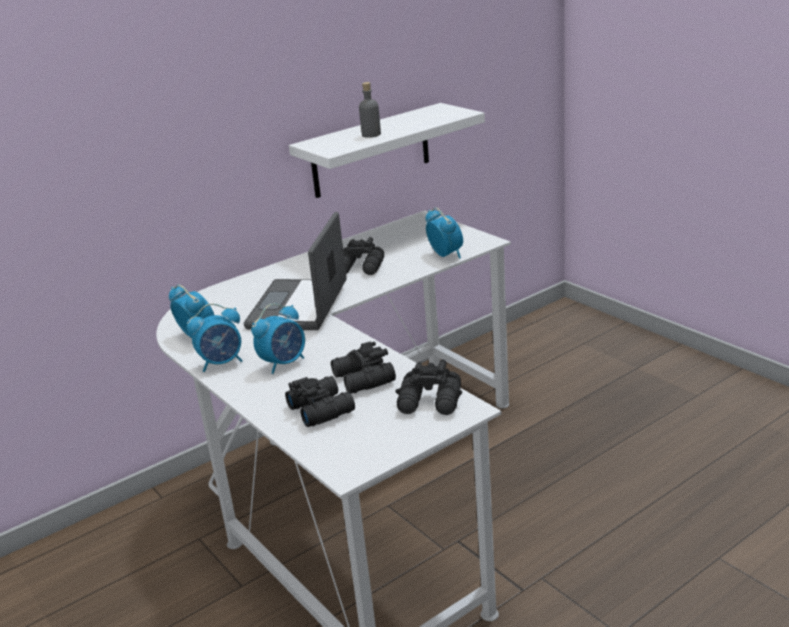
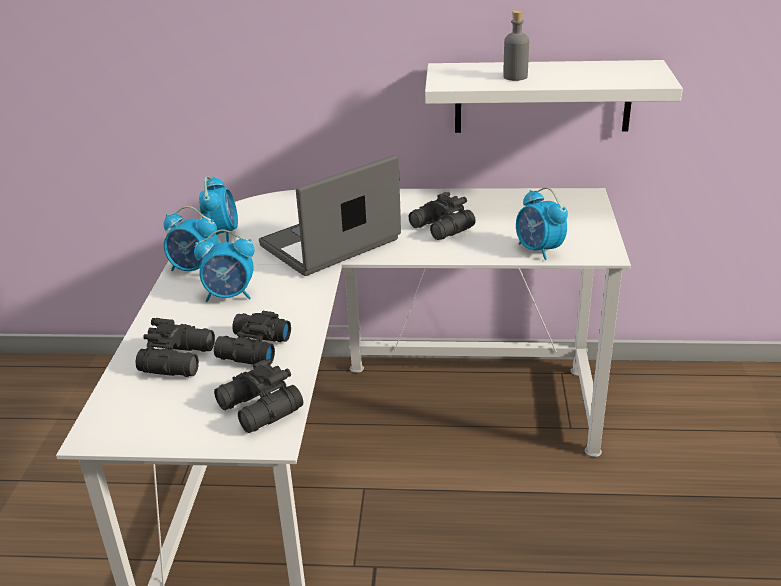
camera: 40 degrees right, 5 degrees up
(445, 255) = (539, 250): alarm clock -> alarm clock turned 135 degrees clockwise

